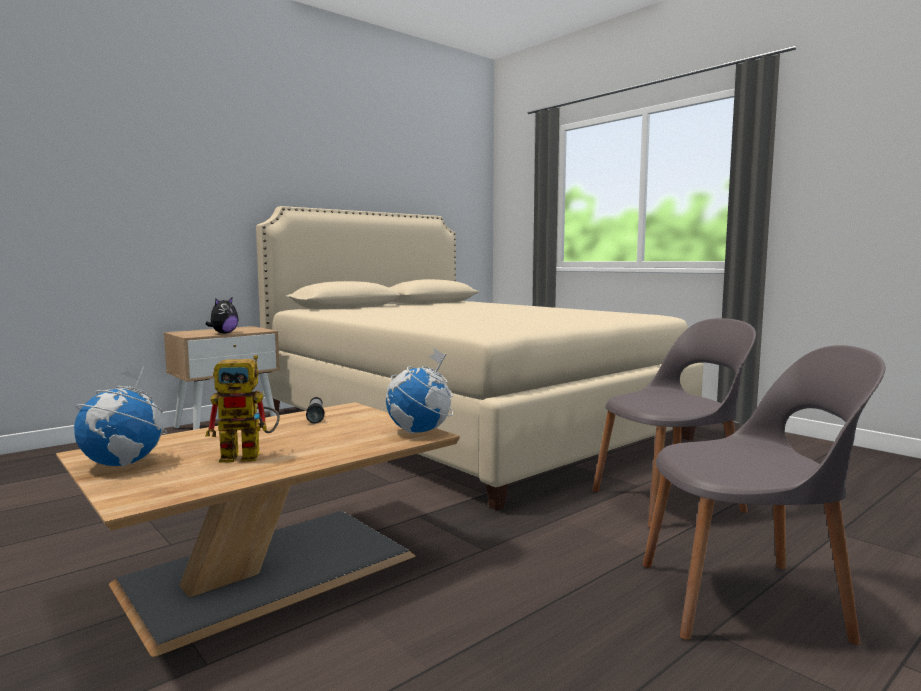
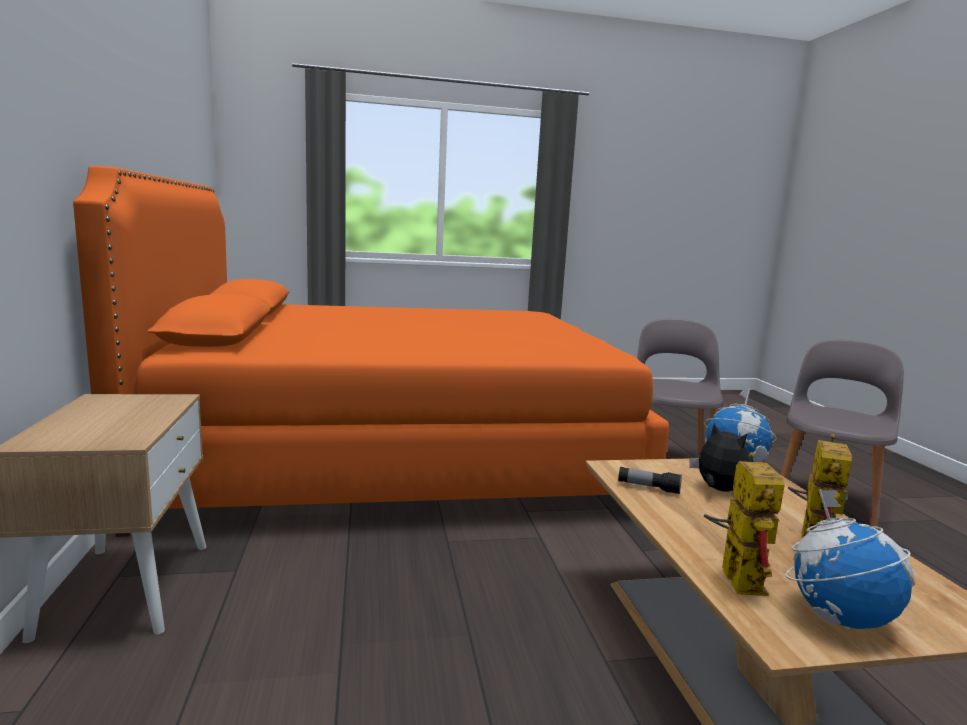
camera: 60 degrees left, 5 degrees up
(173, 441) = (734, 575): none -> toy robot
(223, 333) = (150, 420): plush toy -> plush toy (717, 489)
(463, 424) = (395, 455): beige bed -> orange bed

